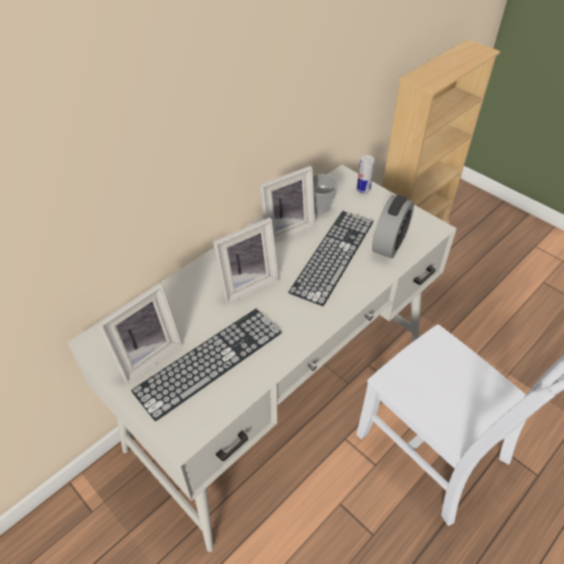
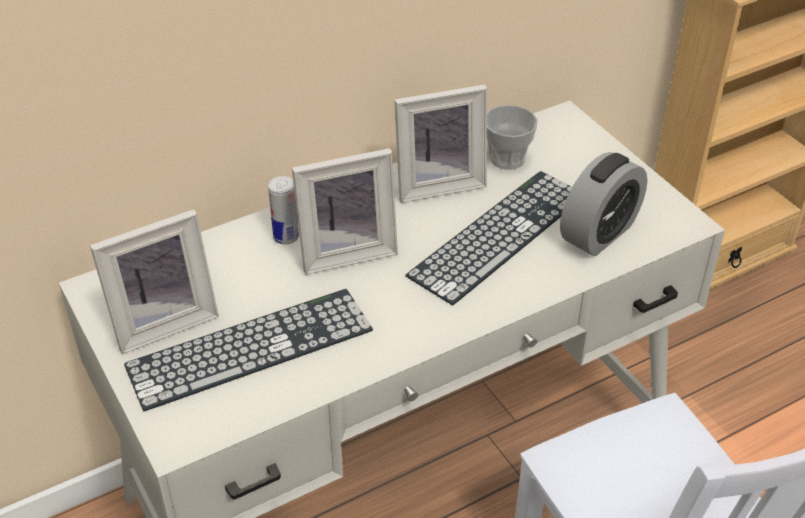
camera: 15 degrees right, 5 degrees down
(363, 189) = (589, 144): can -> can (286, 237)

